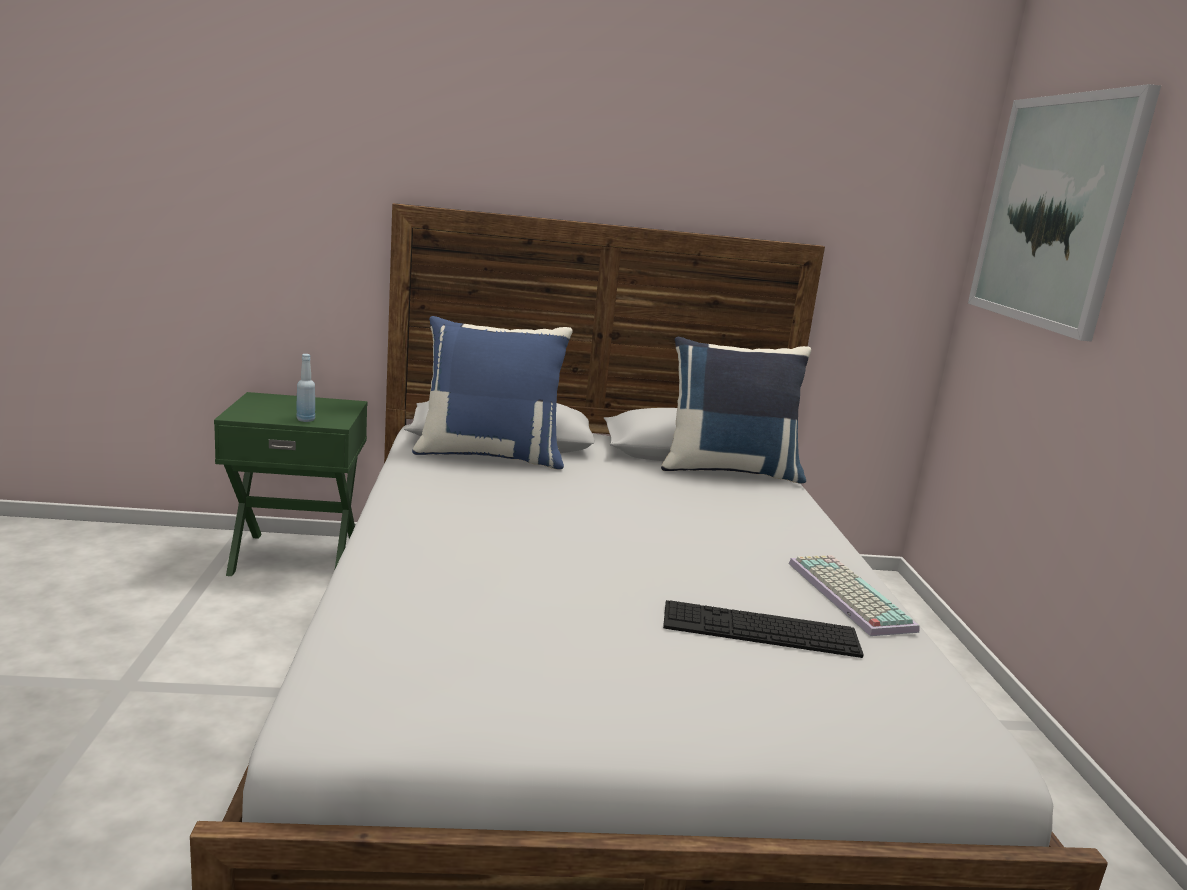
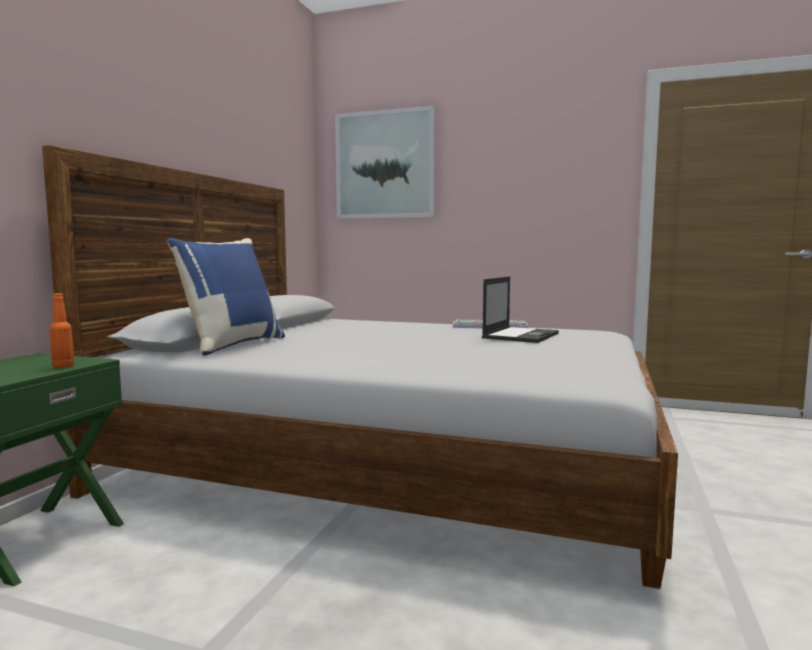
camera: 65 degrees left, 10 degrees down
(306, 420) = (63, 366): blue bottle -> orange bottle
(729, 470) = (320, 321): blue pillow -> none
(760, 629) = (521, 335): keyboard -> laptop

